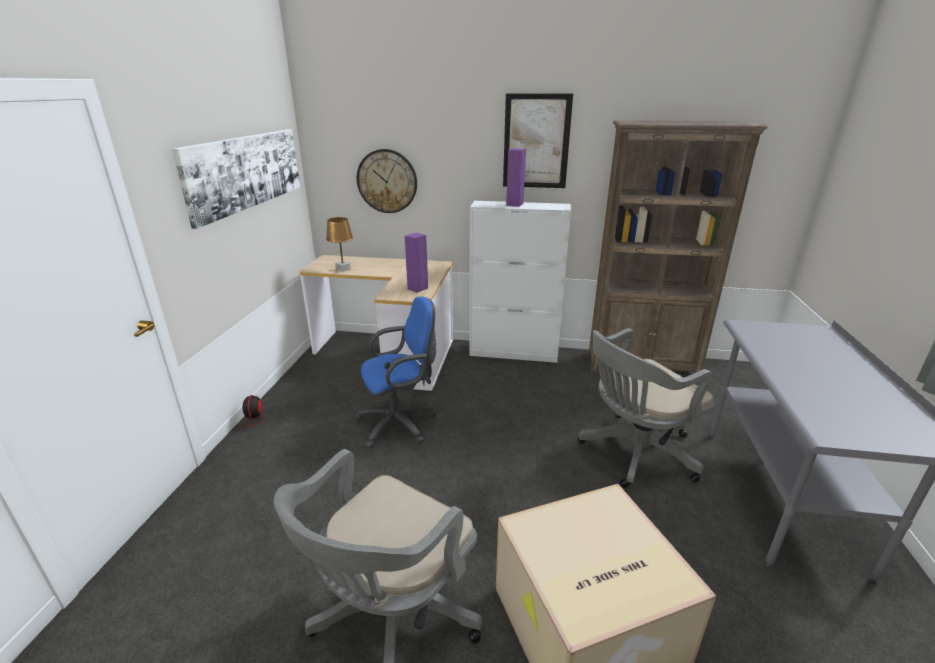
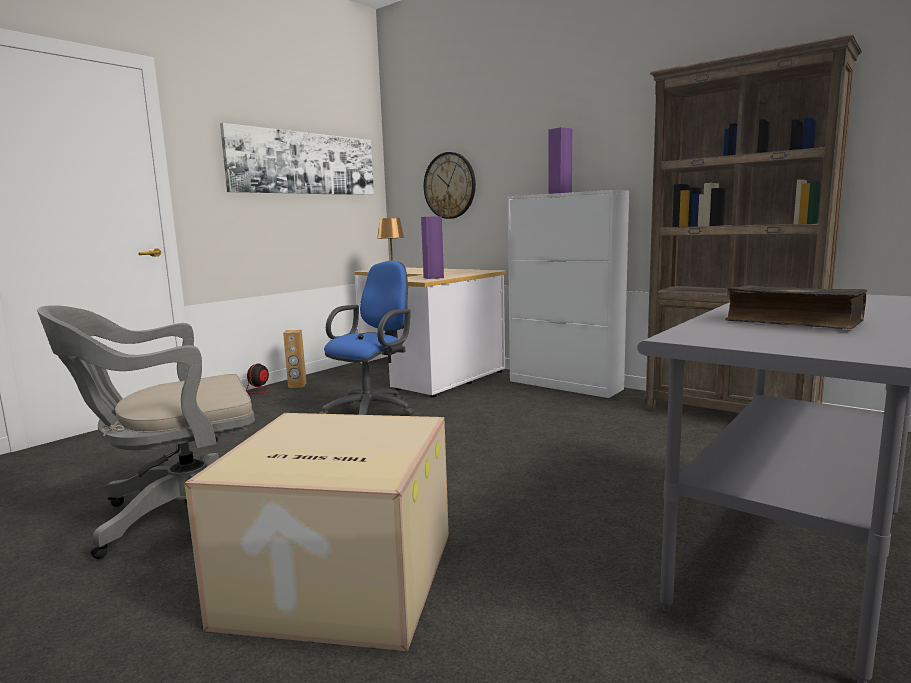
camera: 30 degrees right, 15 degrees down
(286, 402) = (297, 385): none -> brown speaker
(401, 423) = (373, 411): blue office chair -> blue office chair turned 60 degrees counterclockwise
(536, 142) = (590, 122): picture -> none
(633, 453) = (604, 476): grey office chair -> none
(834, 391) = (792, 322): none -> book

